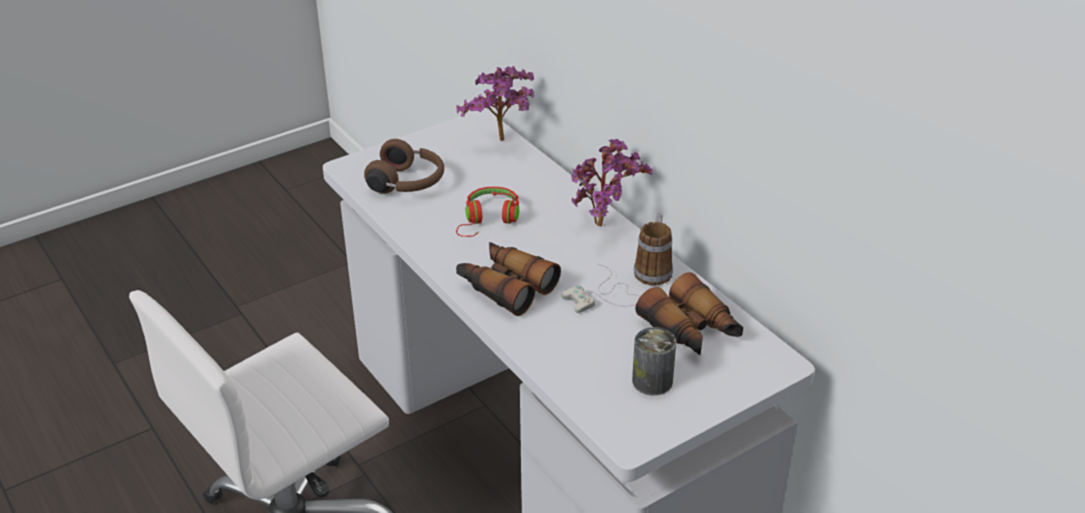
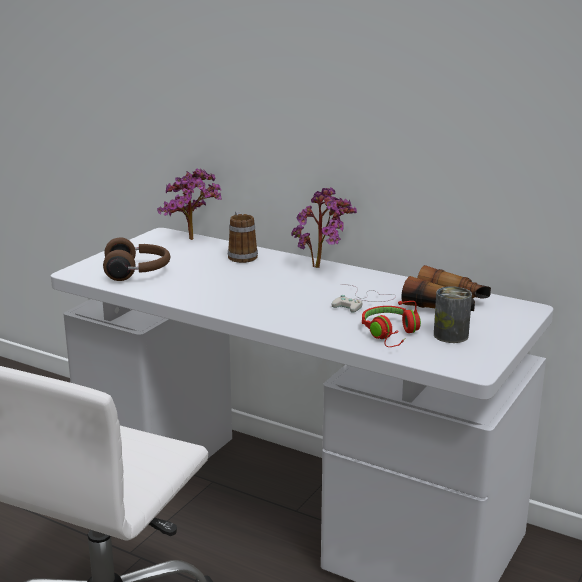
camera: 25 degrees left, 15 degrees down
(488, 220) = (227, 280): red headphones -> red headphones (391, 335)
(505, 286) = (280, 310): binoculars -> none
(653, 269) = (383, 281): mug -> mug (241, 255)

